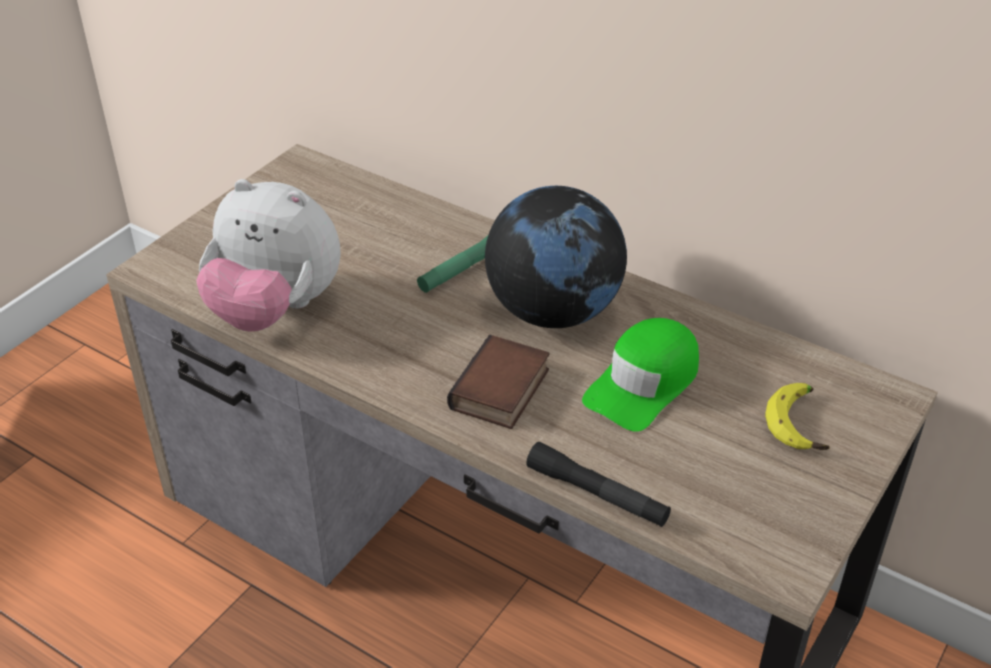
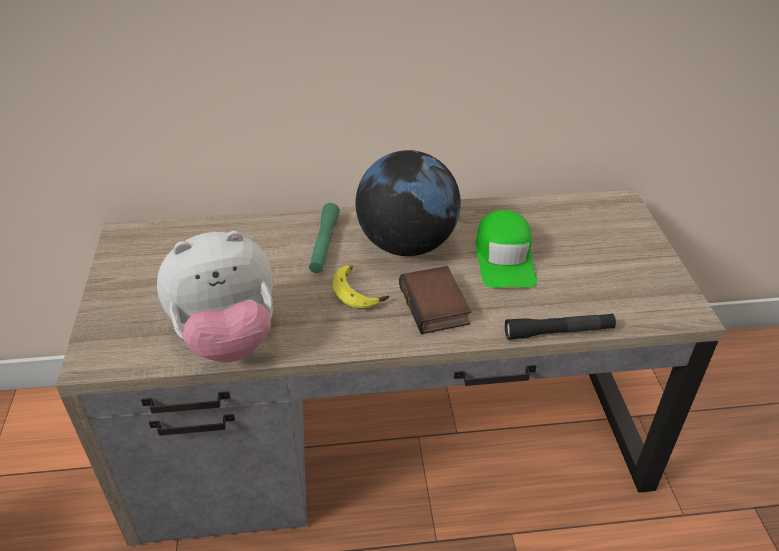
camera: 40 degrees left, 0 degrees up
(801, 424) = (601, 236): banana -> banana (360, 291)

